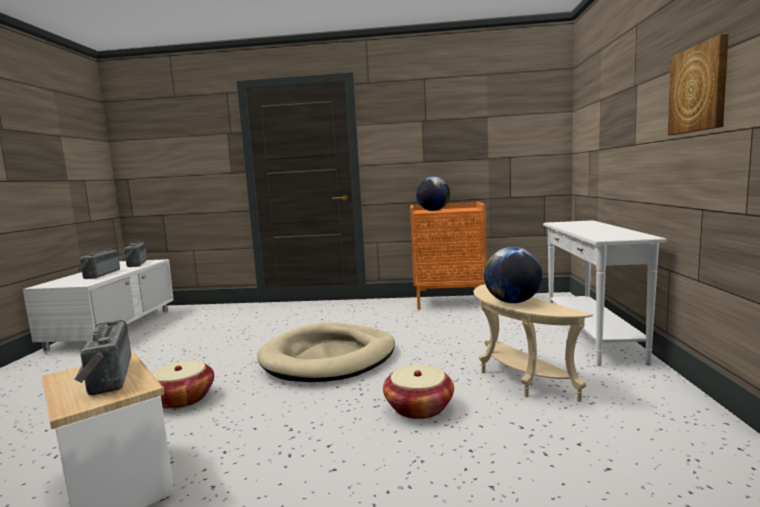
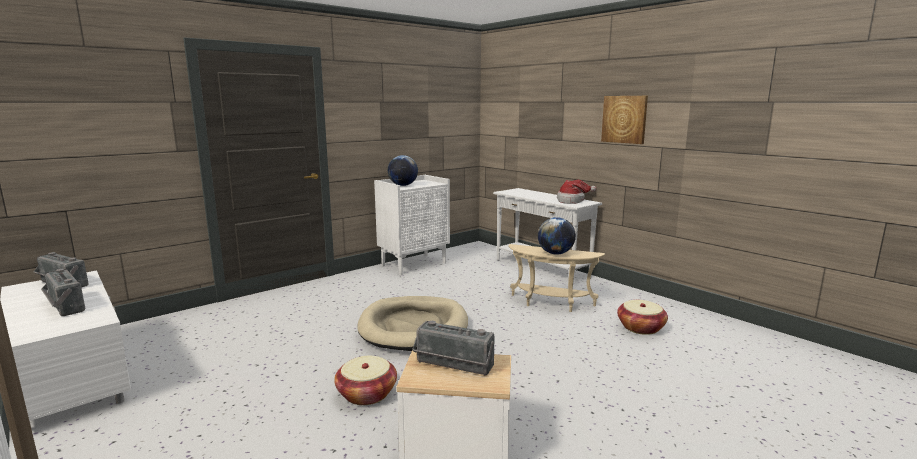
camera: 45 degrees left, 5 degrees up
(419, 408) = (534, 336): basket -> basket (640, 328)
(449, 303) = (414, 264): orange cabinet -> white cabinet
(618, 234) = (572, 201): none -> hat

